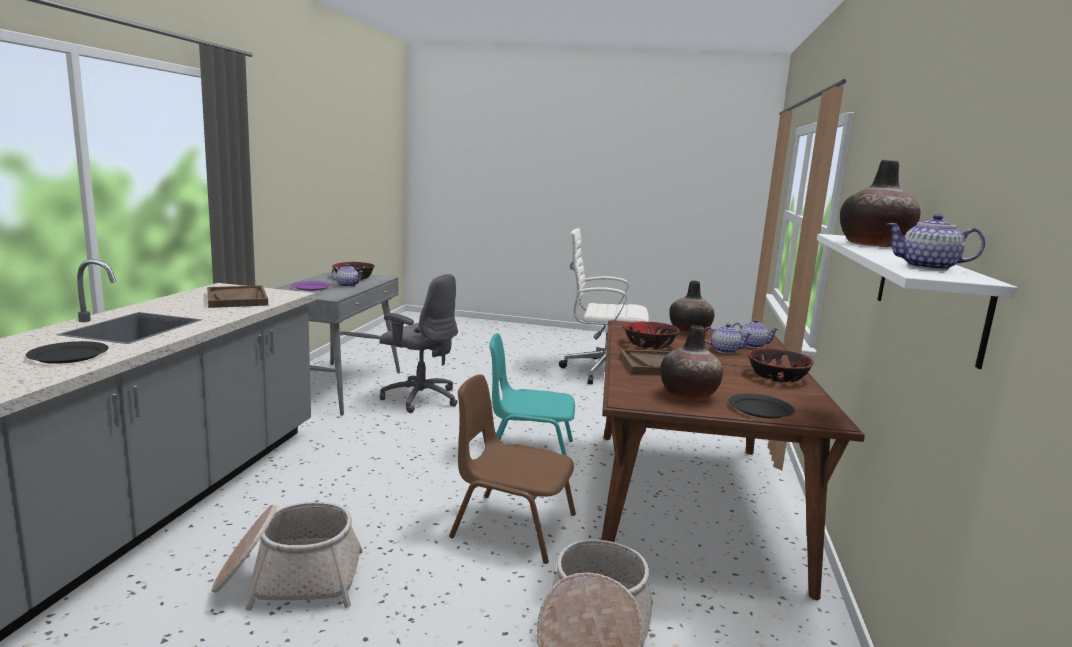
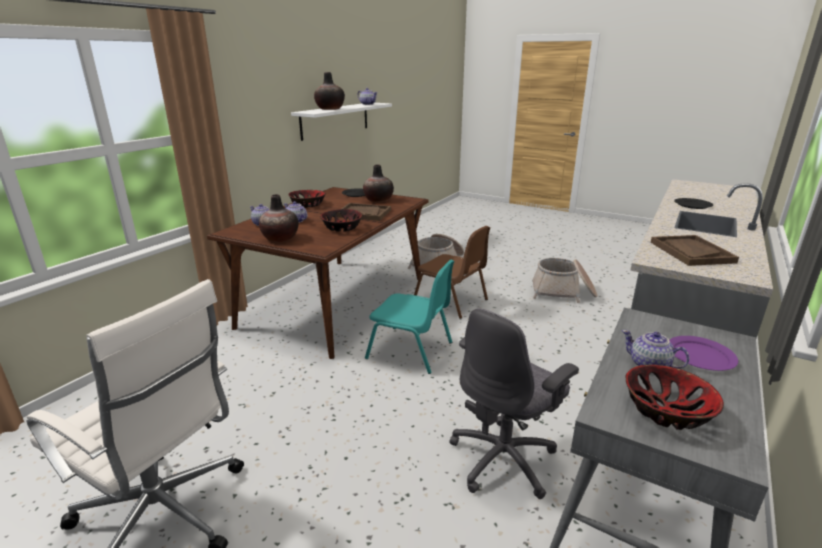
camera: 160 degrees left, 10 degrees up
(420, 398) = (504, 459): grey office chair -> grey office chair turned 90 degrees counterclockwise

